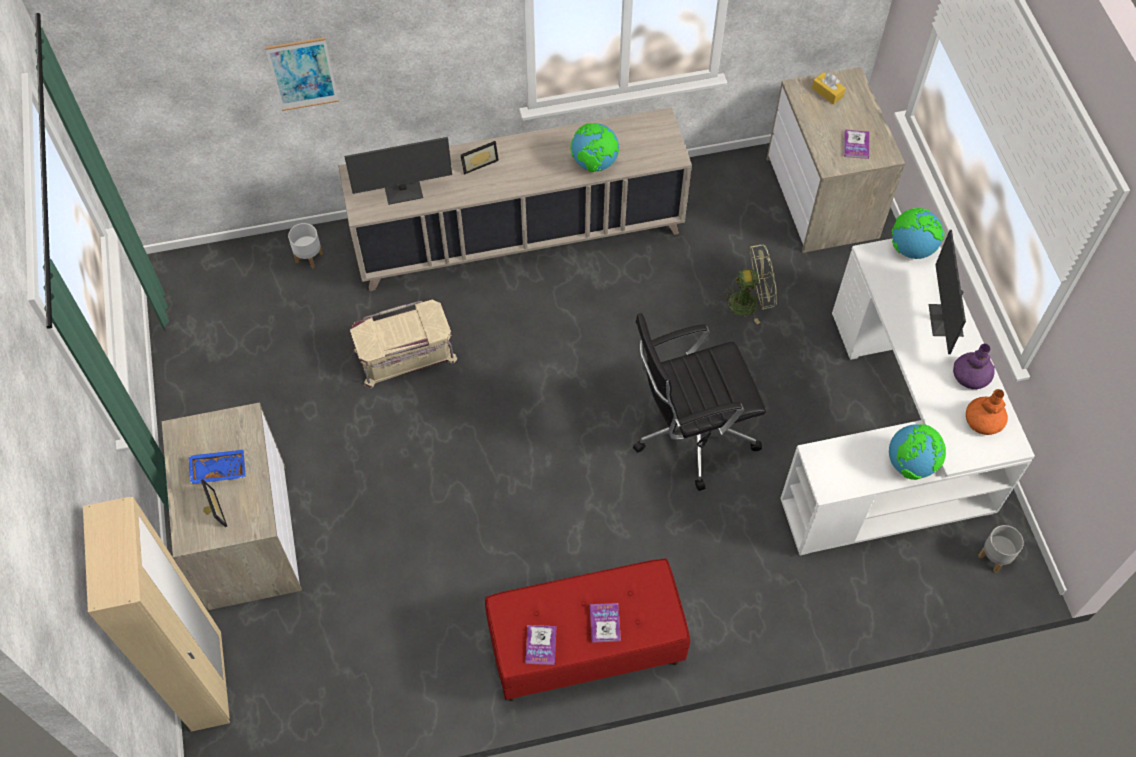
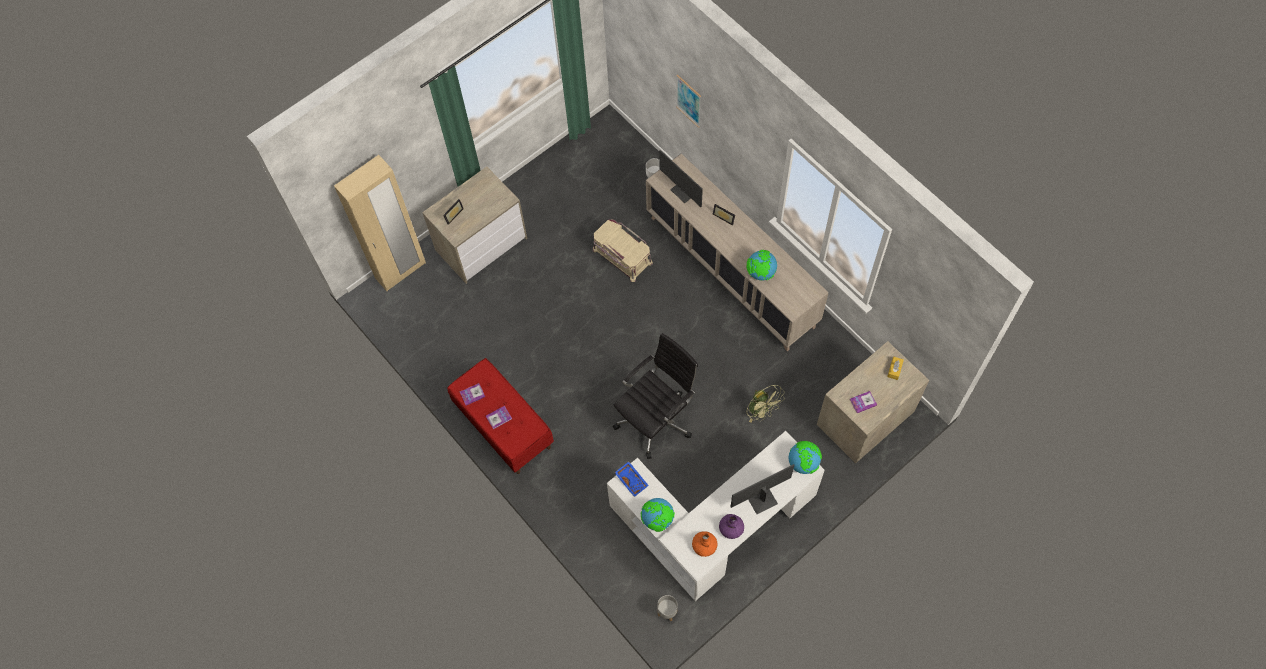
camera: 65 degrees right, 5 degrees up
(218, 469) = (475, 204): blue tray -> blue tray (632, 480)
(690, 433) = (656, 418): black office chair -> black office chair turned 90 degrees clockwise

